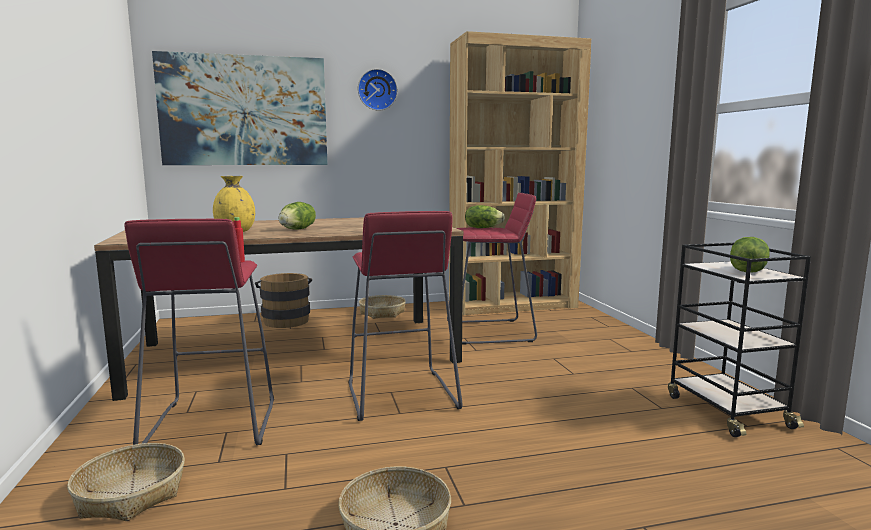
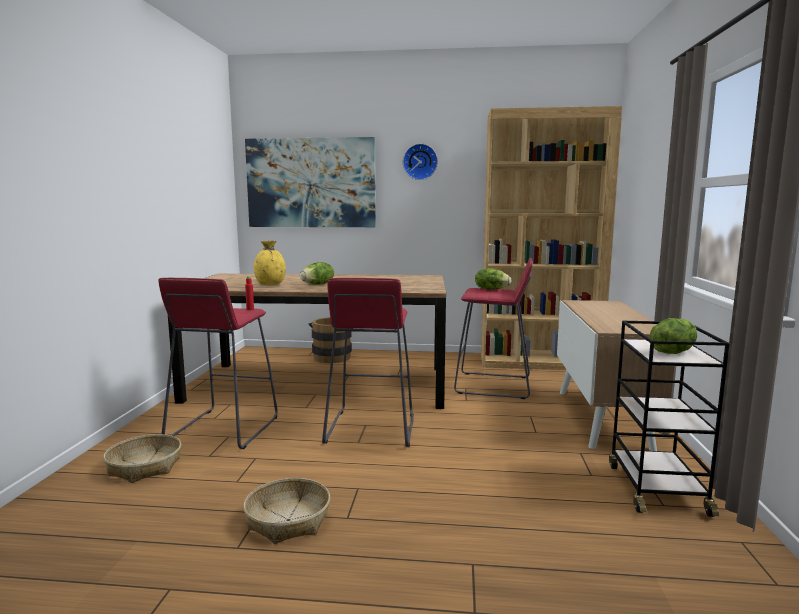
camera: 20 degrees right, 0 degrees up
(382, 313) = (414, 358): basket -> none
(619, 351) = (603, 418): none -> cabinet

